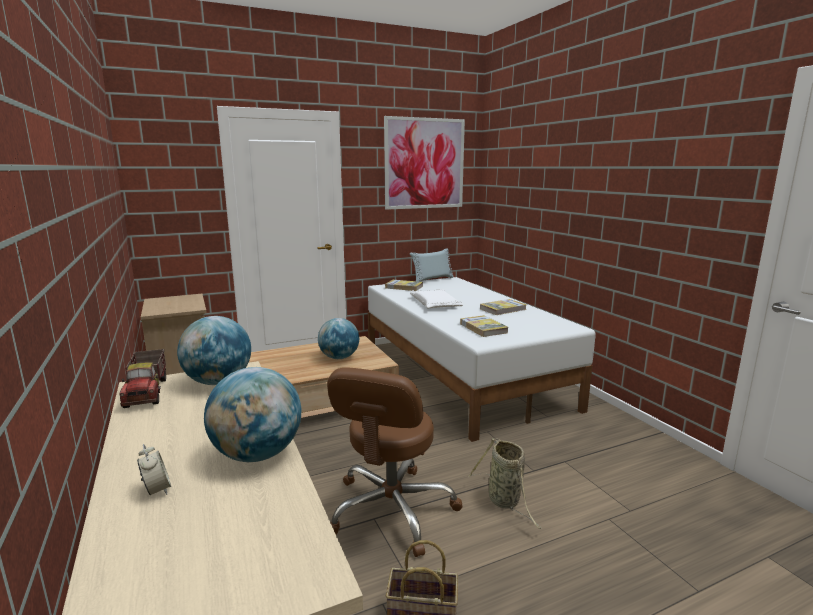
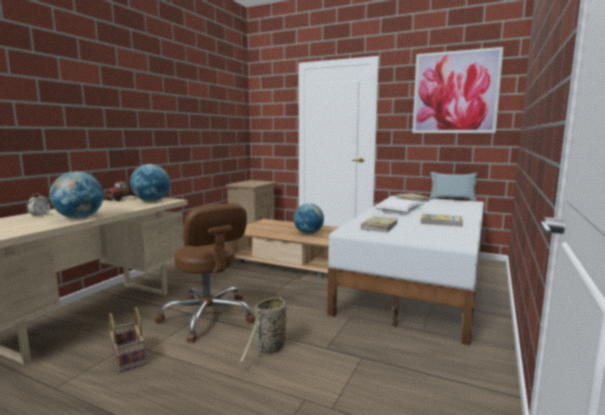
camera: 50 degrees right, 5 degrees down
(390, 514) = (209, 319): brown office chair -> brown office chair turned 105 degrees counterclockwise

